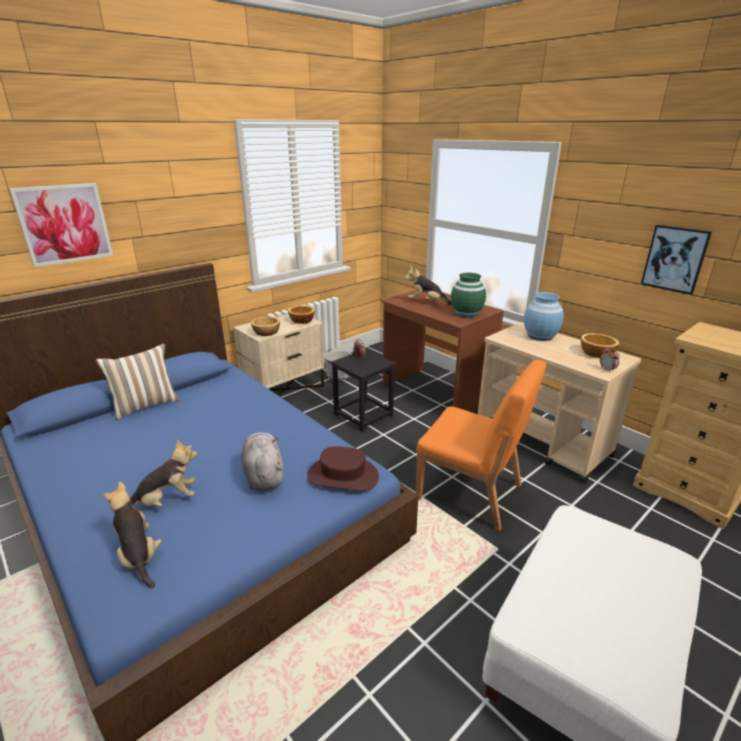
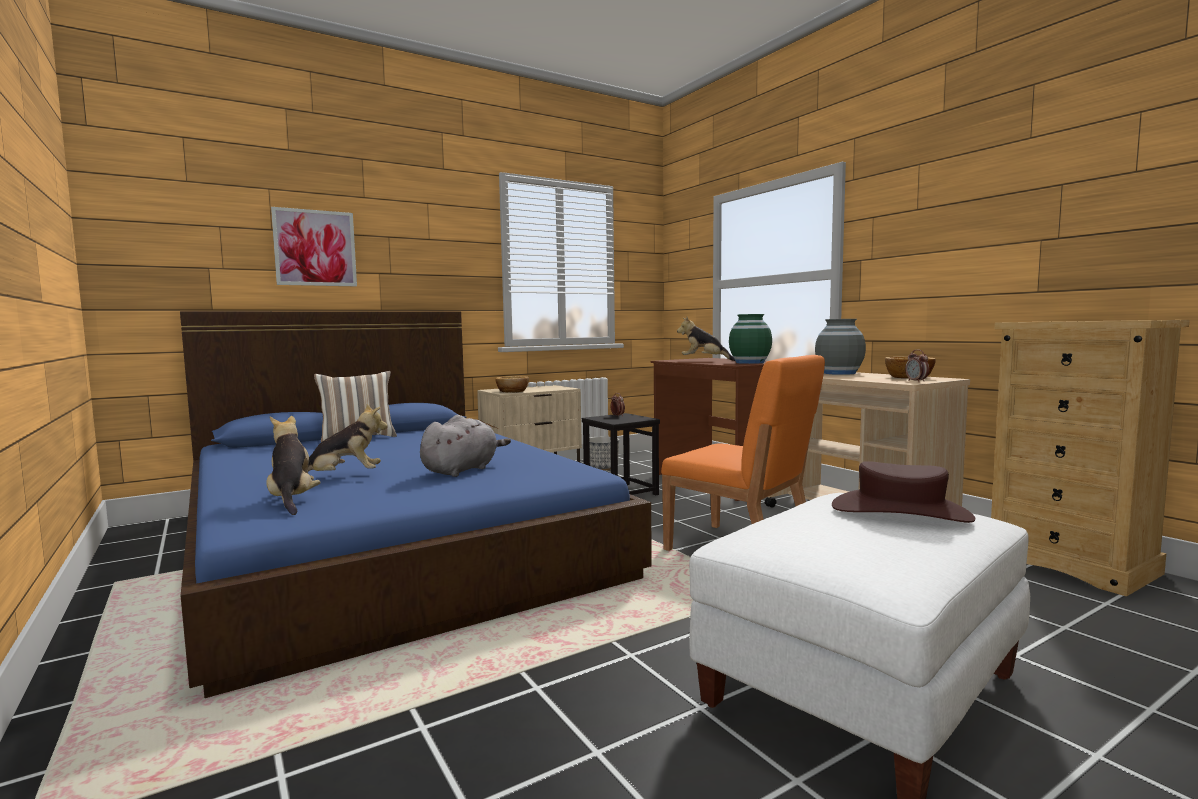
camera: 10 degrees right, 20 degrees down
(263, 475) = (462, 470): grey plush toy -> grey plush toy turned 45 degrees clockwise
(301, 320) = (557, 388): bowl -> none
(343, 476) = (556, 472): brown hat -> brown hat (900, 511)
(540, 336) = (839, 373): blue vase -> grey vase
(675, 258) = (992, 253): picture -> none

